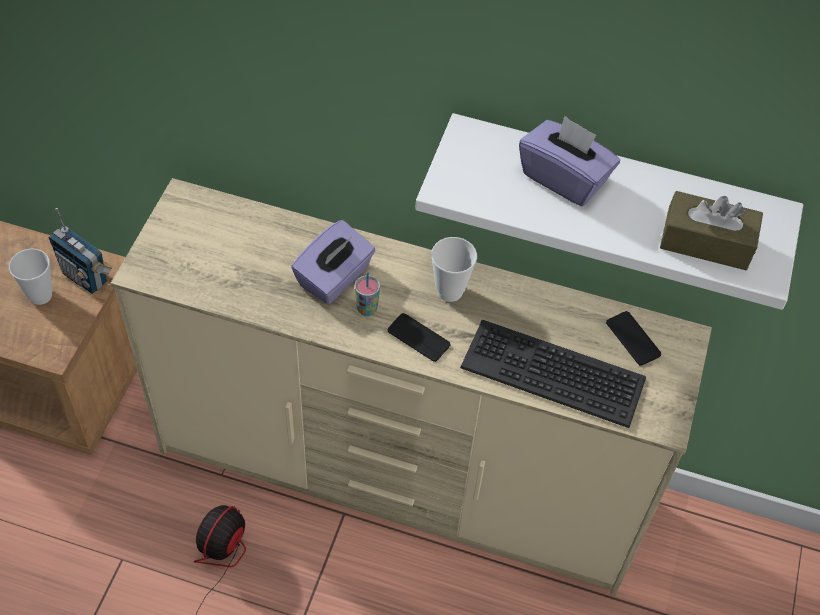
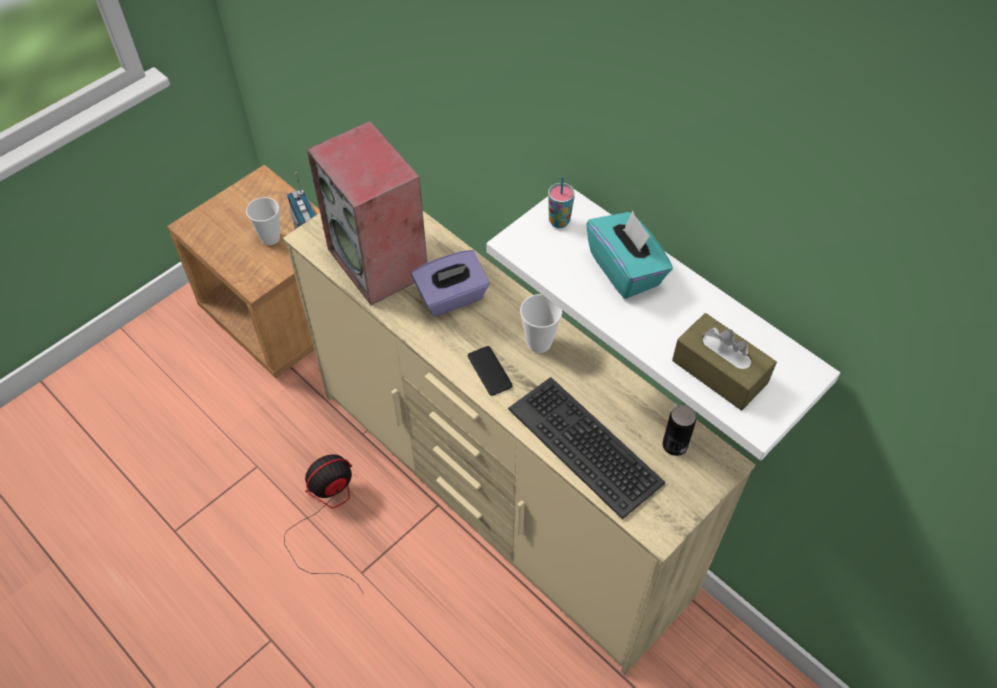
camera: 30 degrees right, 0 degrees up
(236, 270) = (379, 262): none -> speaker
(367, 309) = (462, 332): cup -> cup (559, 222)
(564, 178) = (625, 269): purple tissue box -> turquoise tissue box
(633, 338) = (674, 445): phone -> can

